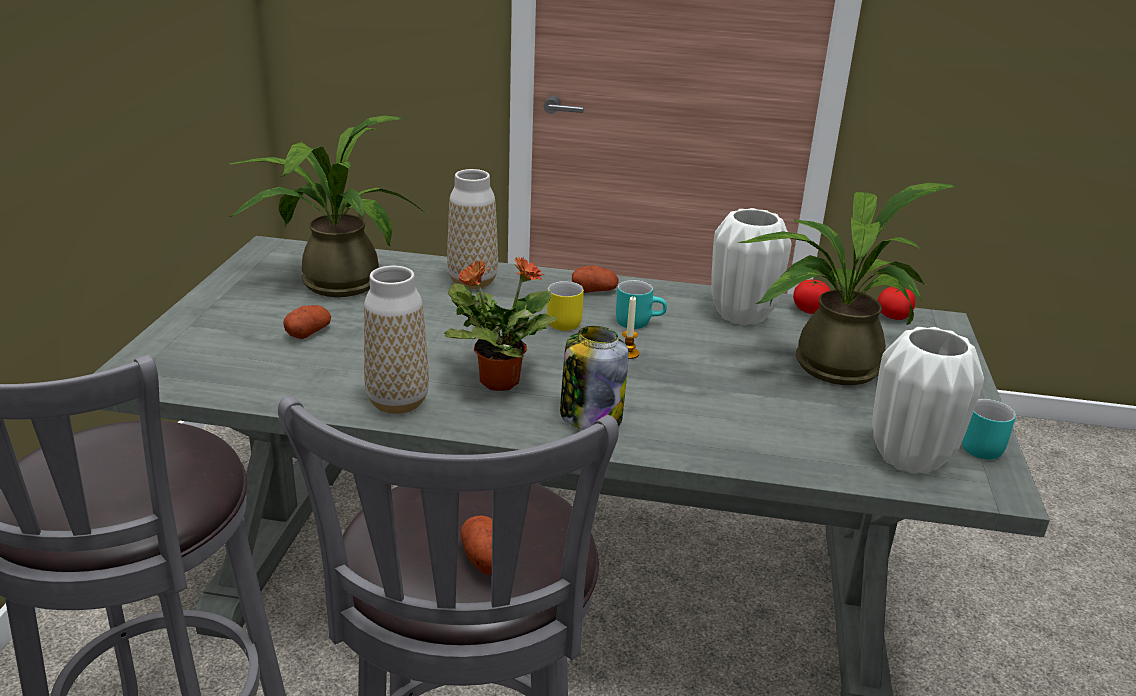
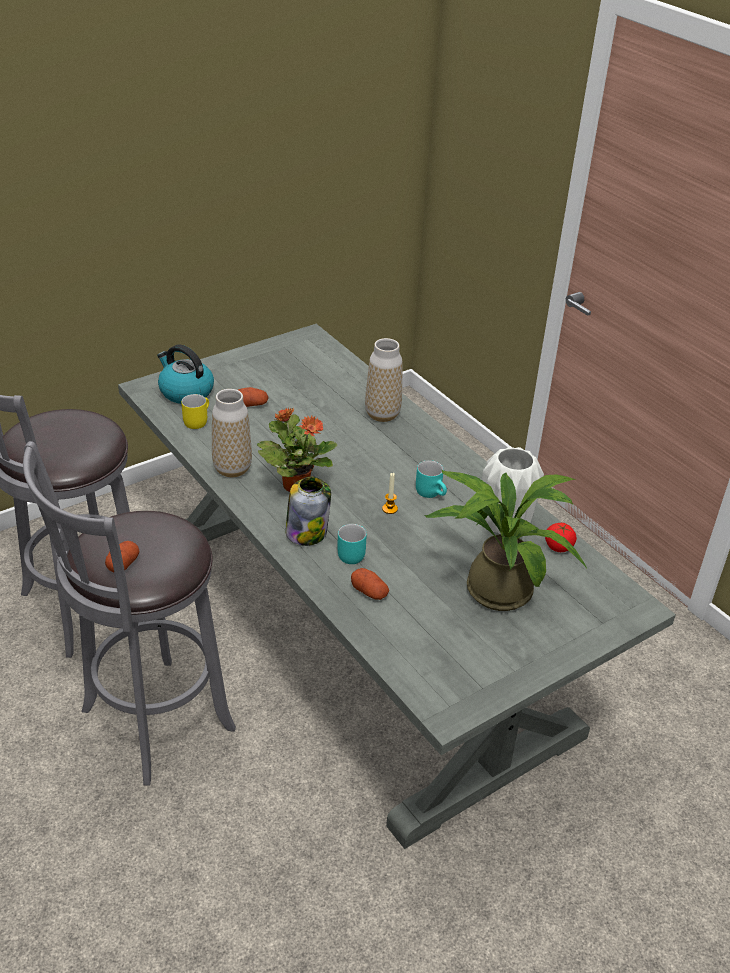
camera: 45 degrees right, 10 degrees up
(196, 356) = (185, 391): none -> kettle
(332, 281) = (309, 376): potted plant -> none
(560, 321) = (387, 467): yellow mug -> yellow mug (196, 420)
(594, 290) = (443, 457): potato -> potato (369, 592)
(893, 316) = (611, 584): tomato -> none
(908, 457) = (431, 663): white vase -> none
(974, 446) = (484, 684): turquoise mug -> turquoise mug (351, 552)

